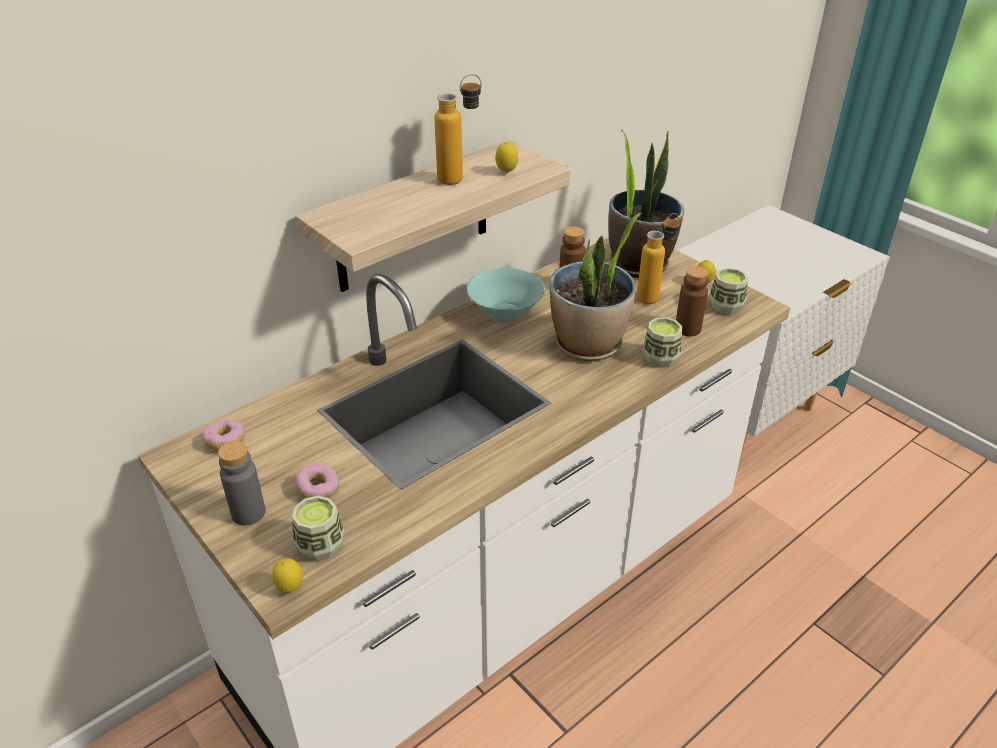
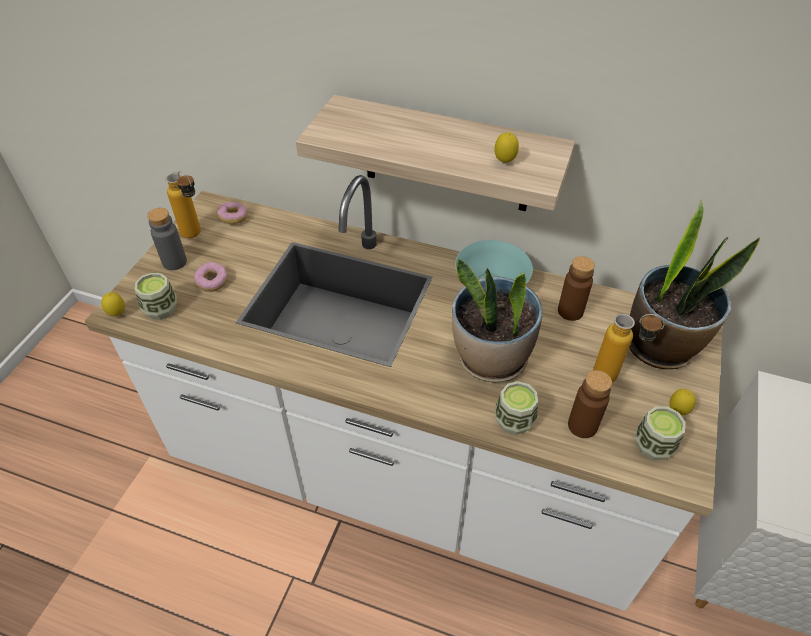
camera: 60 degrees right, 10 degrees up
(460, 178) = (467, 142): bottle -> bottle (196, 236)

